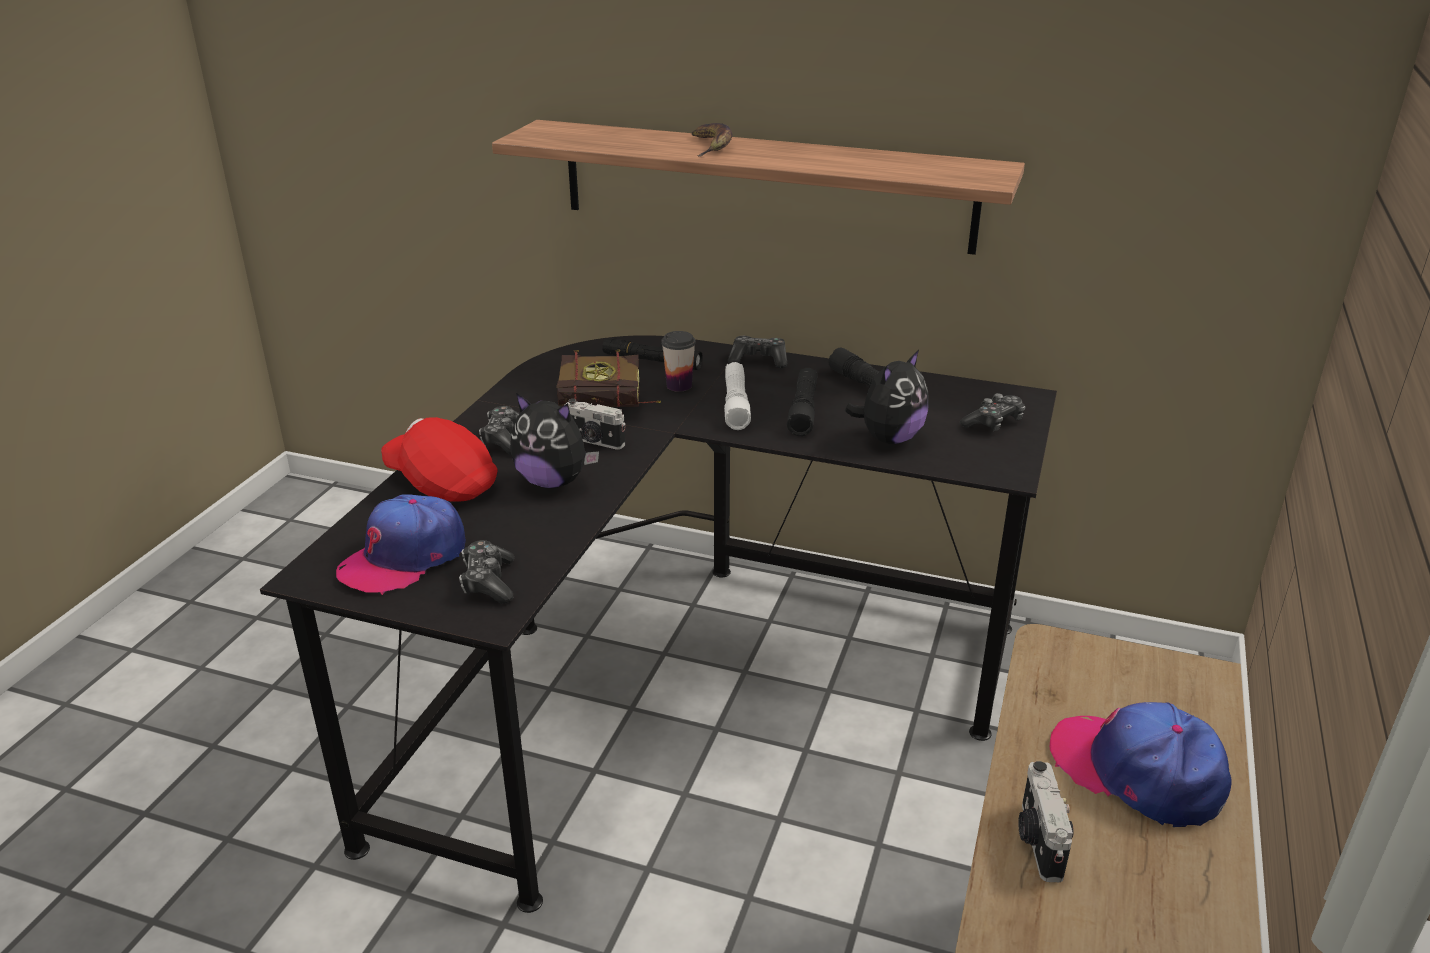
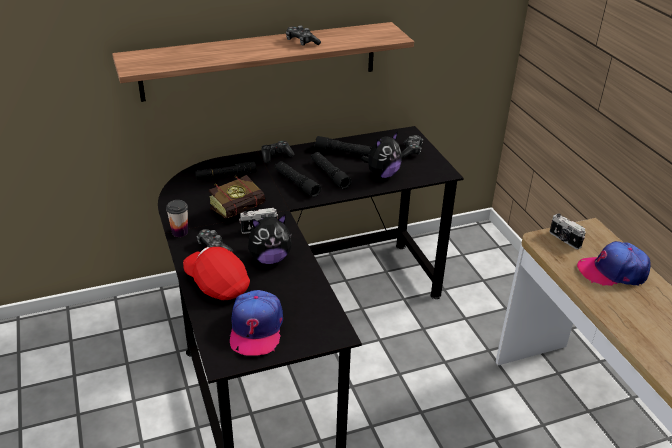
camera: 40 degrees left, 5 degrees up
(443, 483) = (217, 284): red cap -> red cap turned 45 degrees clockwise
(488, 582) = (312, 320): game controller -> game controller (301, 42)
(679, 385) = (257, 184): cup -> cup (180, 232)
(711, 146) = (243, 48): banana -> none
(736, 404) = (296, 183): white flashlight -> black flashlight
(889, 438) = (382, 175): plush toy -> plush toy turned 45 degrees clockwise
(1038, 841) = (615, 310): camera -> camera (564, 240)

